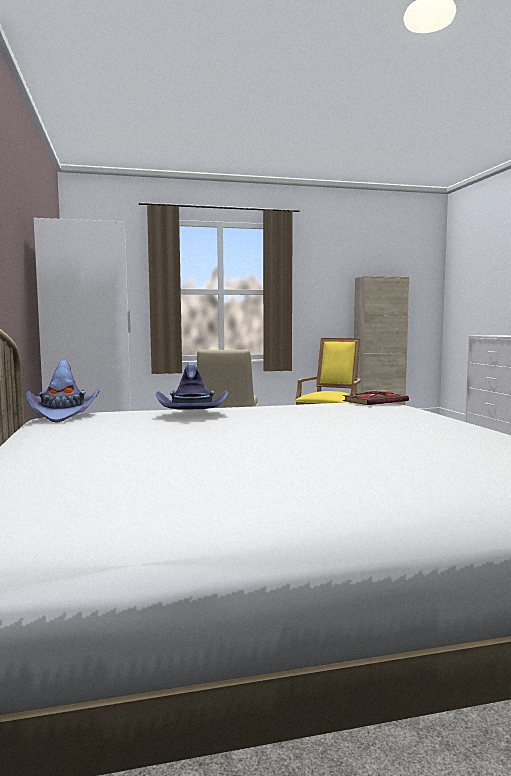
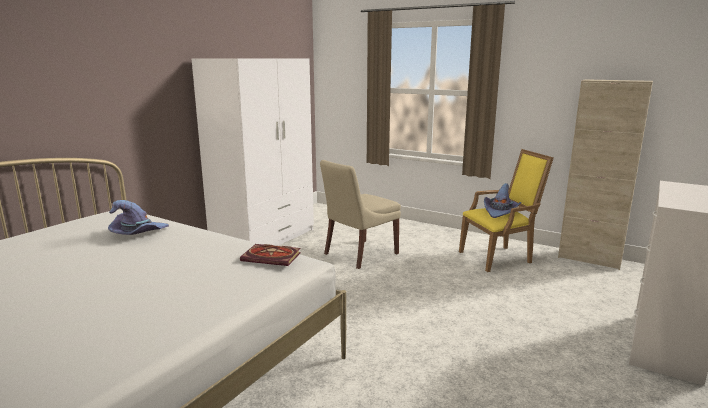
camera: 45 degrees right, 10 degrees up
(63, 414) = (107, 213): purple hat -> purple hat (500, 212)

